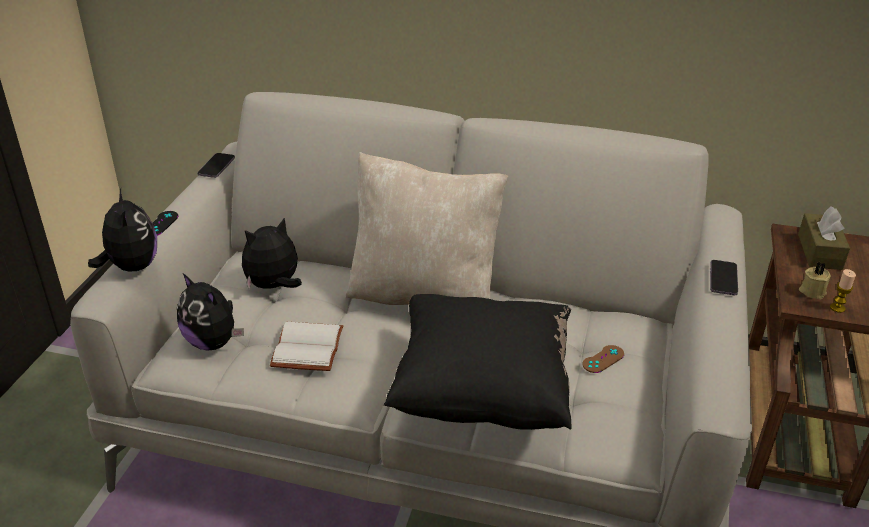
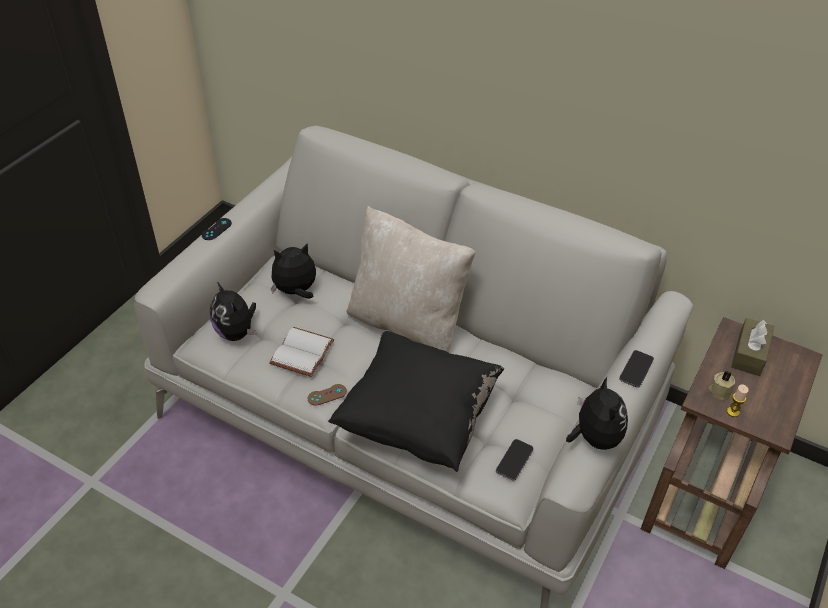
camera: 15 degrees right, 10 degrees up
(131, 267) = (184, 266): plush toy -> plush toy (594, 438)
(216, 167) = (275, 179): phone -> phone (514, 460)
(603, 359) = (523, 412): brown game controller -> brown game controller (327, 395)

